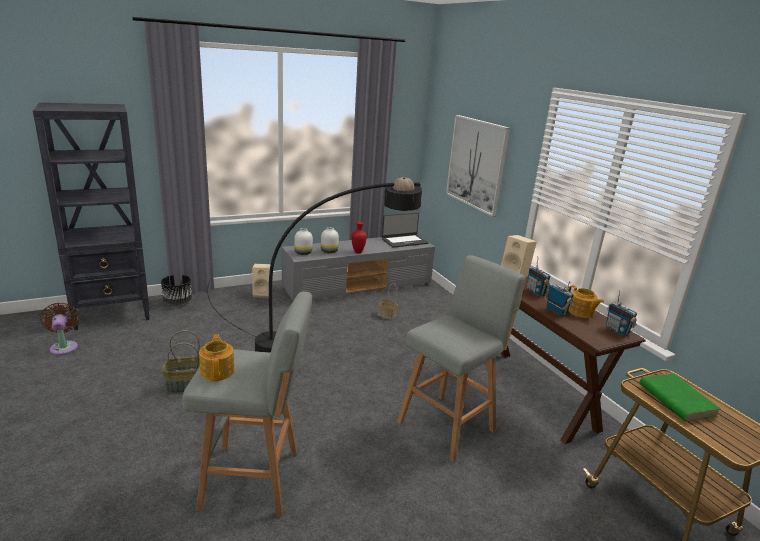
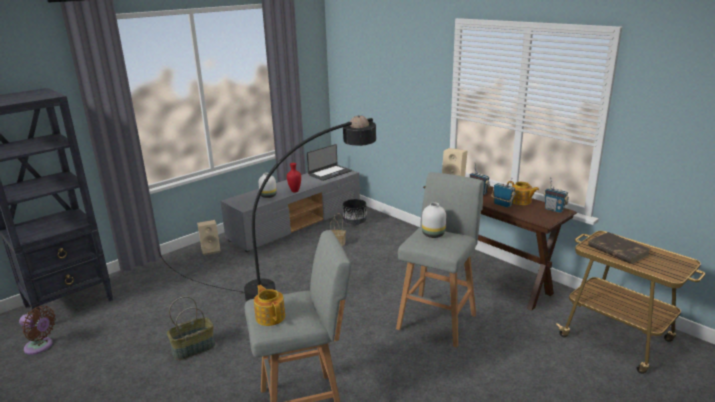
camera: 15 degrees left, 0 degrees up
(64, 346) = (40, 347): brown fan -> brown fan turned 150 degrees clockwise
(178, 302) = (131, 277): black planter -> black planter (355, 223)
(302, 253) = (245, 202): white vase -> white vase (432, 234)
(476, 164) = (389, 91): picture -> none
(676, 399) = (617, 250): green book -> brown book

